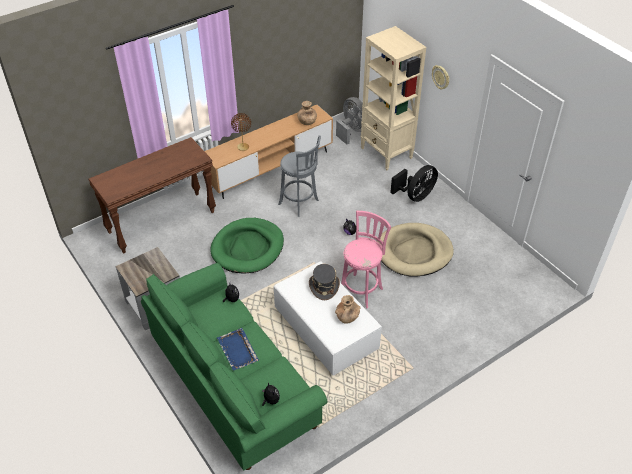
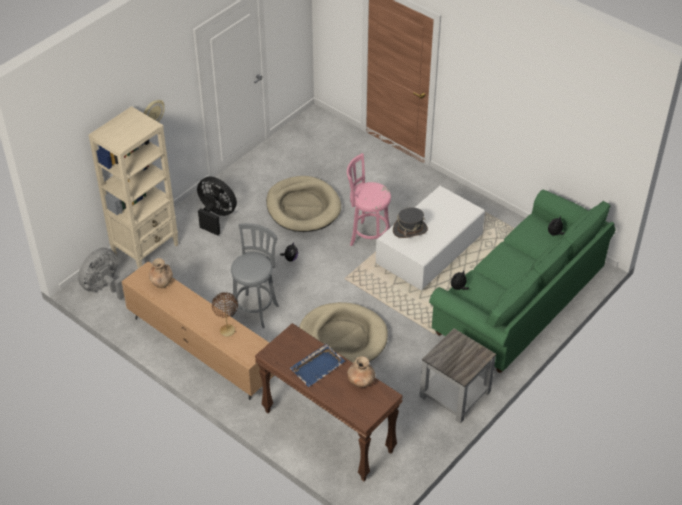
camera: 105 degrees left, 0 degrees up
(237, 350) = (514, 269): blue tray -> blue tray (318, 366)
(248, 248) = (343, 338): green dog bed -> beige dog bed
(347, 317) = (440, 208): brown vase -> brown vase (361, 381)

